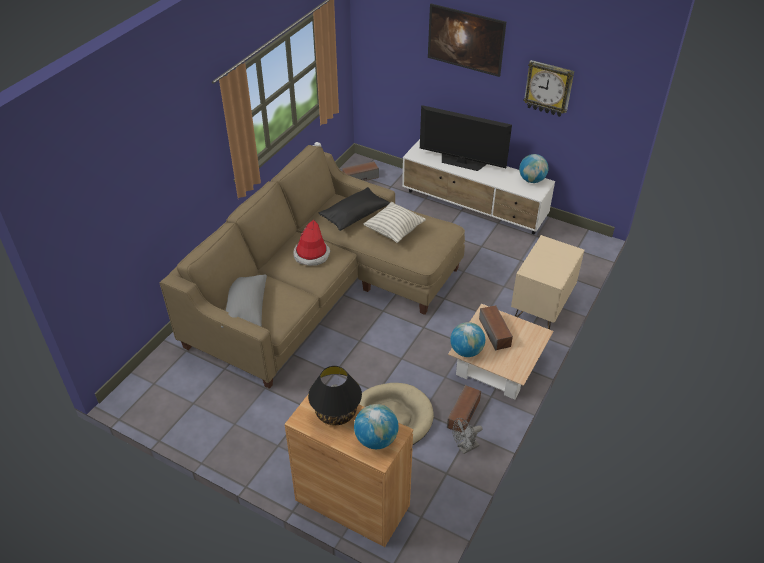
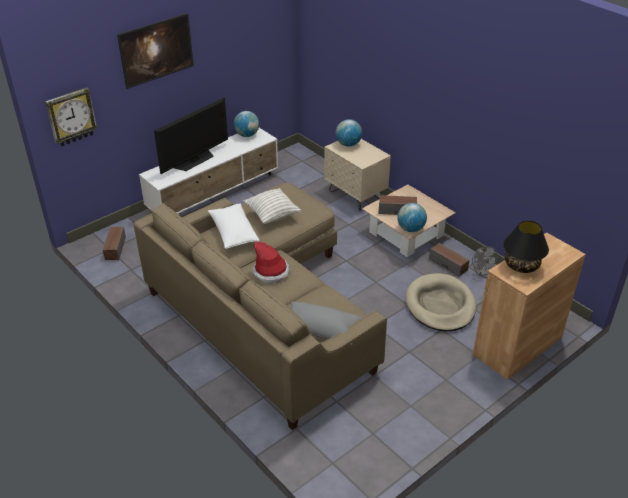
camera: 70 degrees left, 5 degrees down
(354, 215) = (233, 233): black pillow -> white pillow
(376, 439) = (553, 251): globe -> globe (348, 144)
(548, 88) = (231, 51): wall clock -> wall clock (71, 117)

